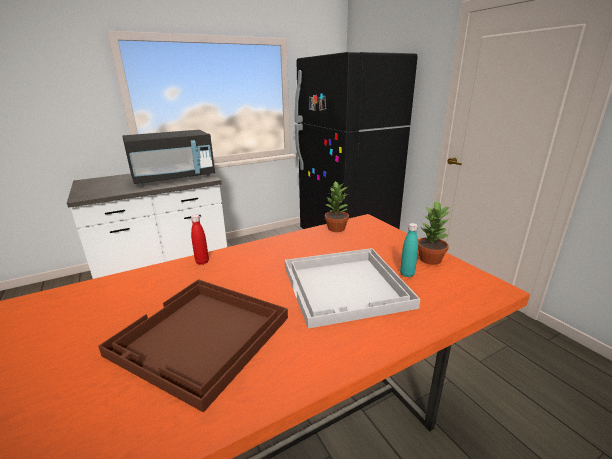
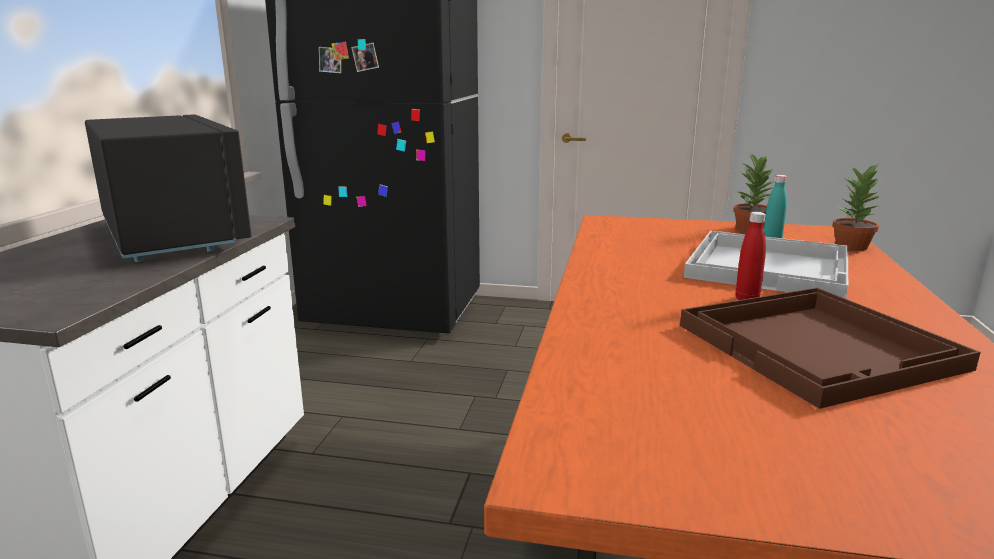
camera: 50 degrees left, 5 degrees down
(174, 178) = (174, 236): black microwave -> black microwave turned 45 degrees counterclockwise
(202, 262) = (591, 310): red bottle -> red bottle (747, 299)
(336, 229) = (605, 234): potted plant -> potted plant (852, 247)

